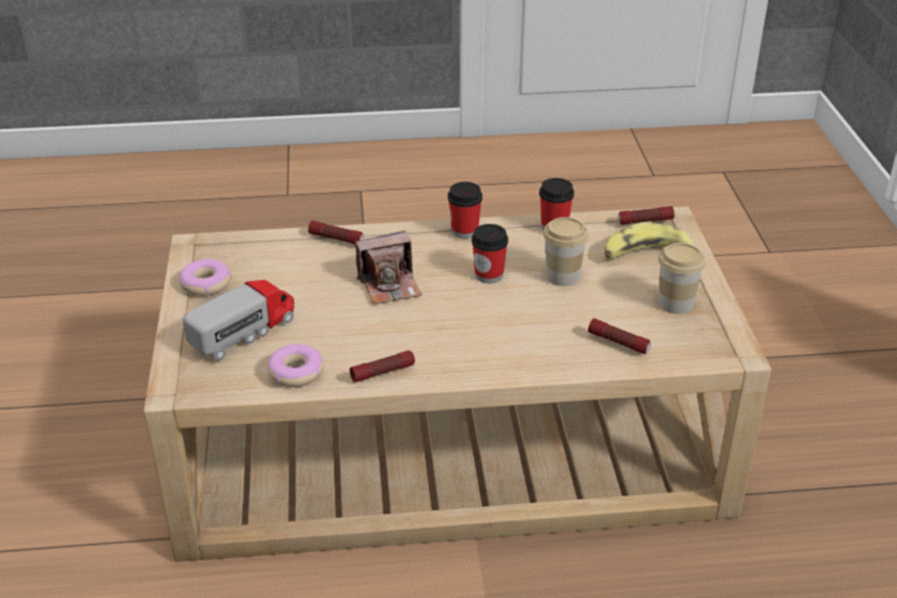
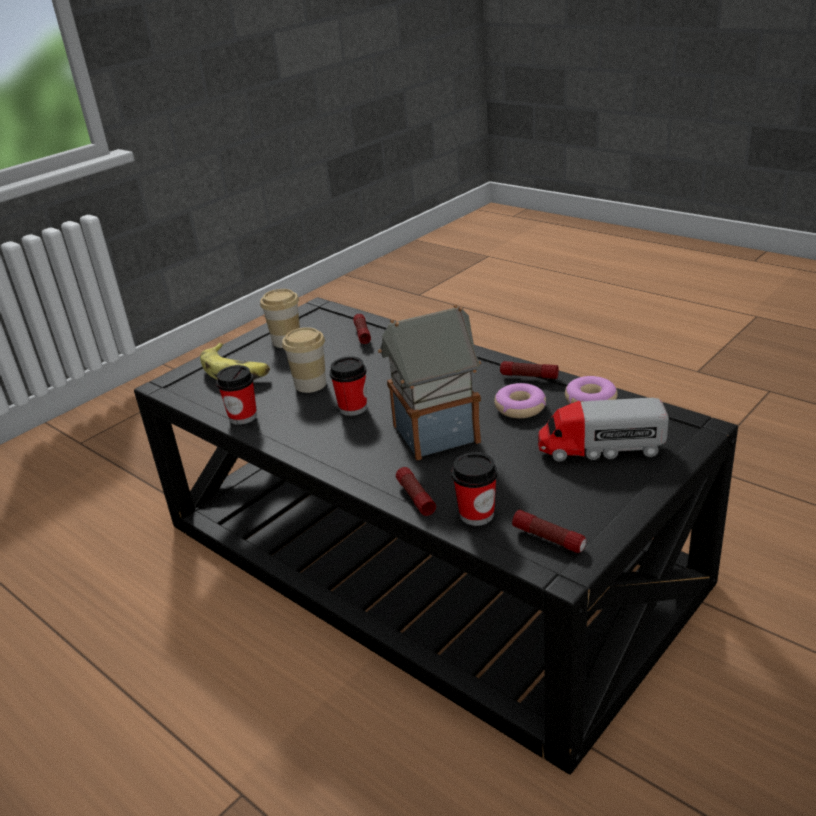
camera: 130 degrees left, 5 degrees down
(205, 284) = (593, 511): donut -> donut (520, 407)
(390, 285) = (433, 435): camera -> toy house
(448, 439) = (420, 554): beige coffee table -> black coffee table
(464, 231) = (306, 447): cup -> cup (476, 514)
(645, 221) = (184, 390): flashlight -> flashlight (549, 538)

